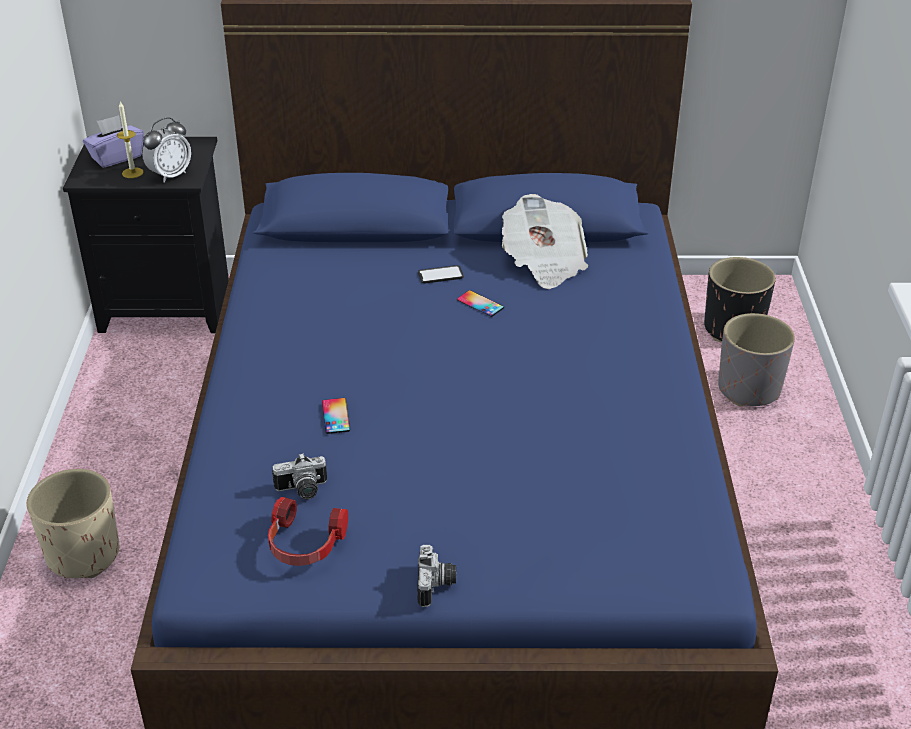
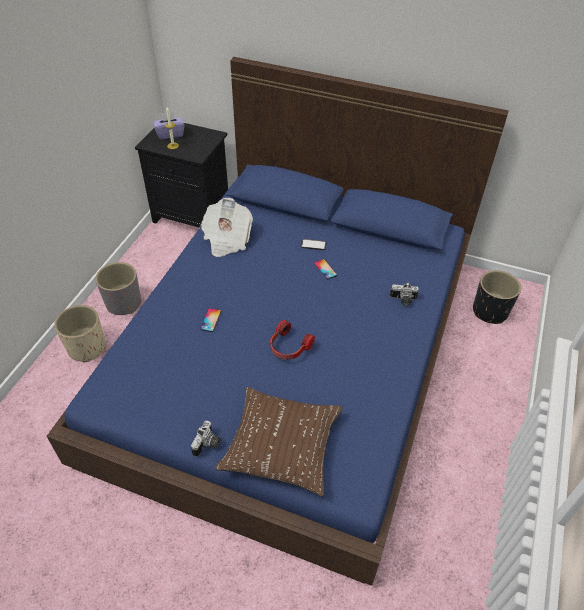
camera: 20 degrees right, 10 degrees up
(170, 175) = (190, 151): alarm clock -> none
(302, 490) = (169, 362): camera -> camera (403, 300)
(304, 544) = (153, 396): headphones -> headphones (288, 347)
(544, 262) = (375, 251): newspaper -> newspaper (227, 239)
(553, 552) = (281, 445): none -> brown pillow
(749, 389) = (480, 353): grey planter -> grey planter (124, 303)

